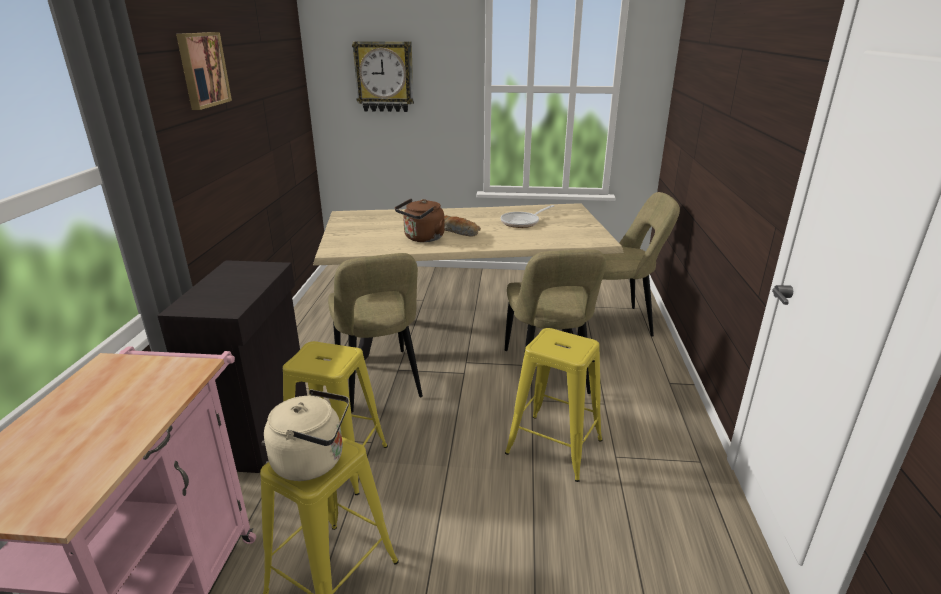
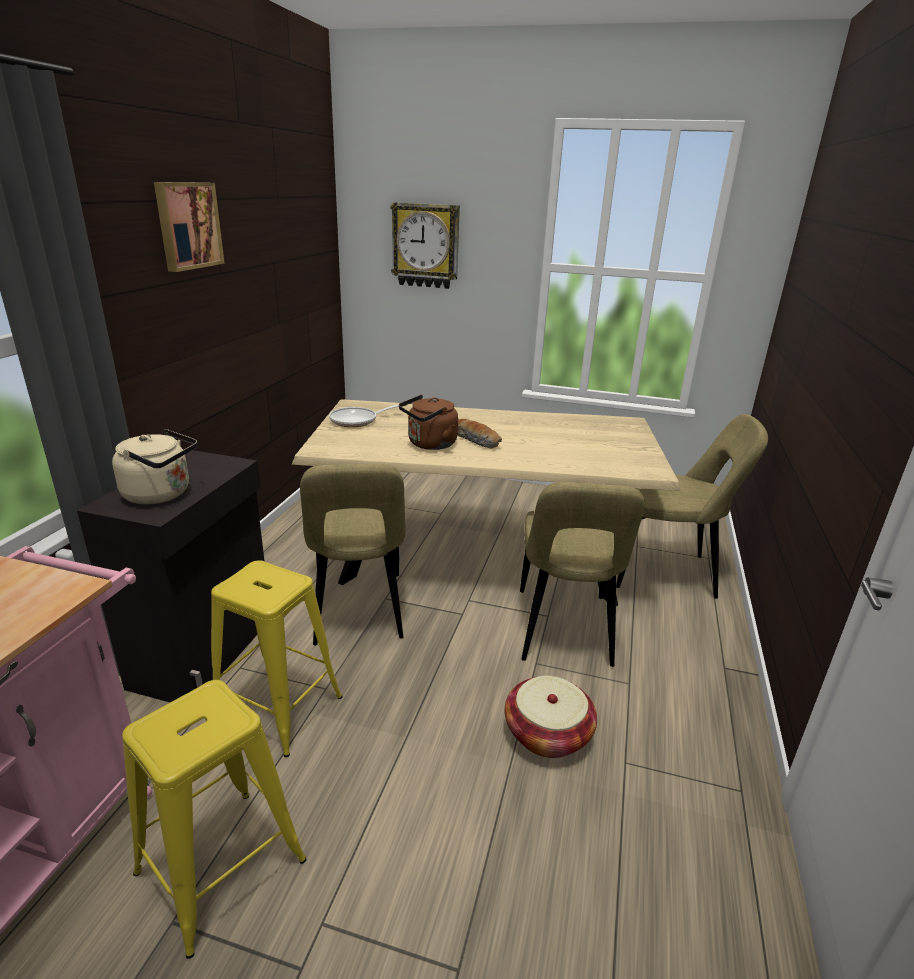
camera: 10 degrees right, 0 degrees up
(313, 461) = (190, 728): beige kettle -> beige kettle (161, 494)
(522, 222) = (560, 436): frying pan -> frying pan (358, 420)
(554, 446) = (547, 733): yellow stool -> basket

